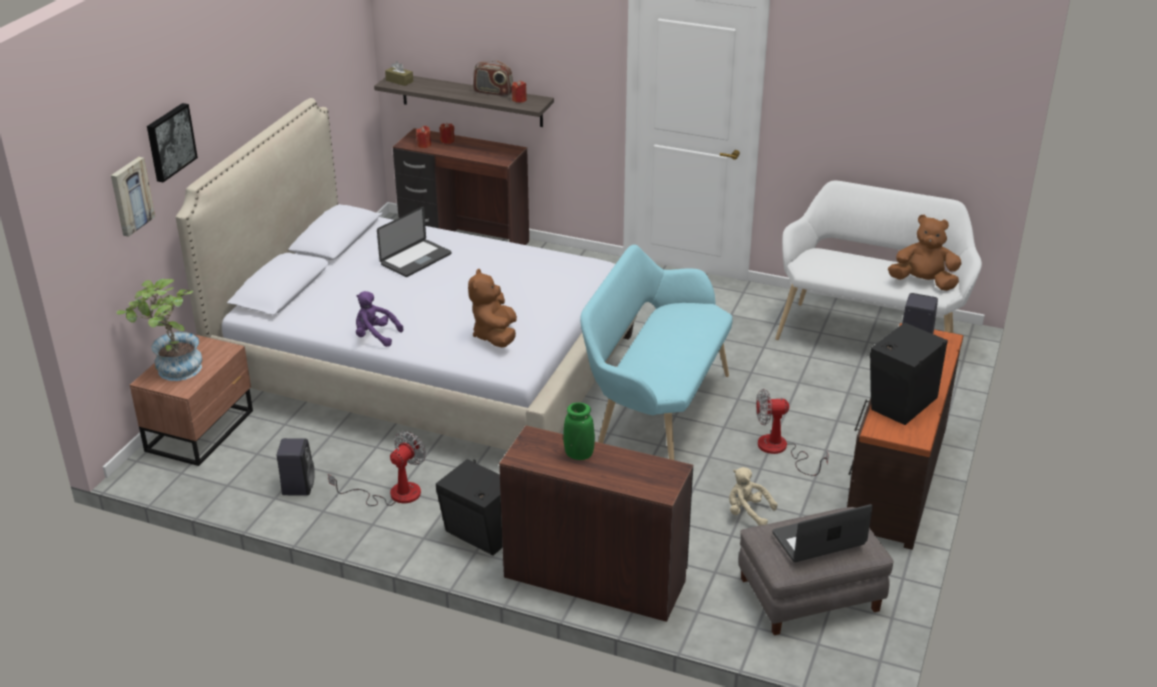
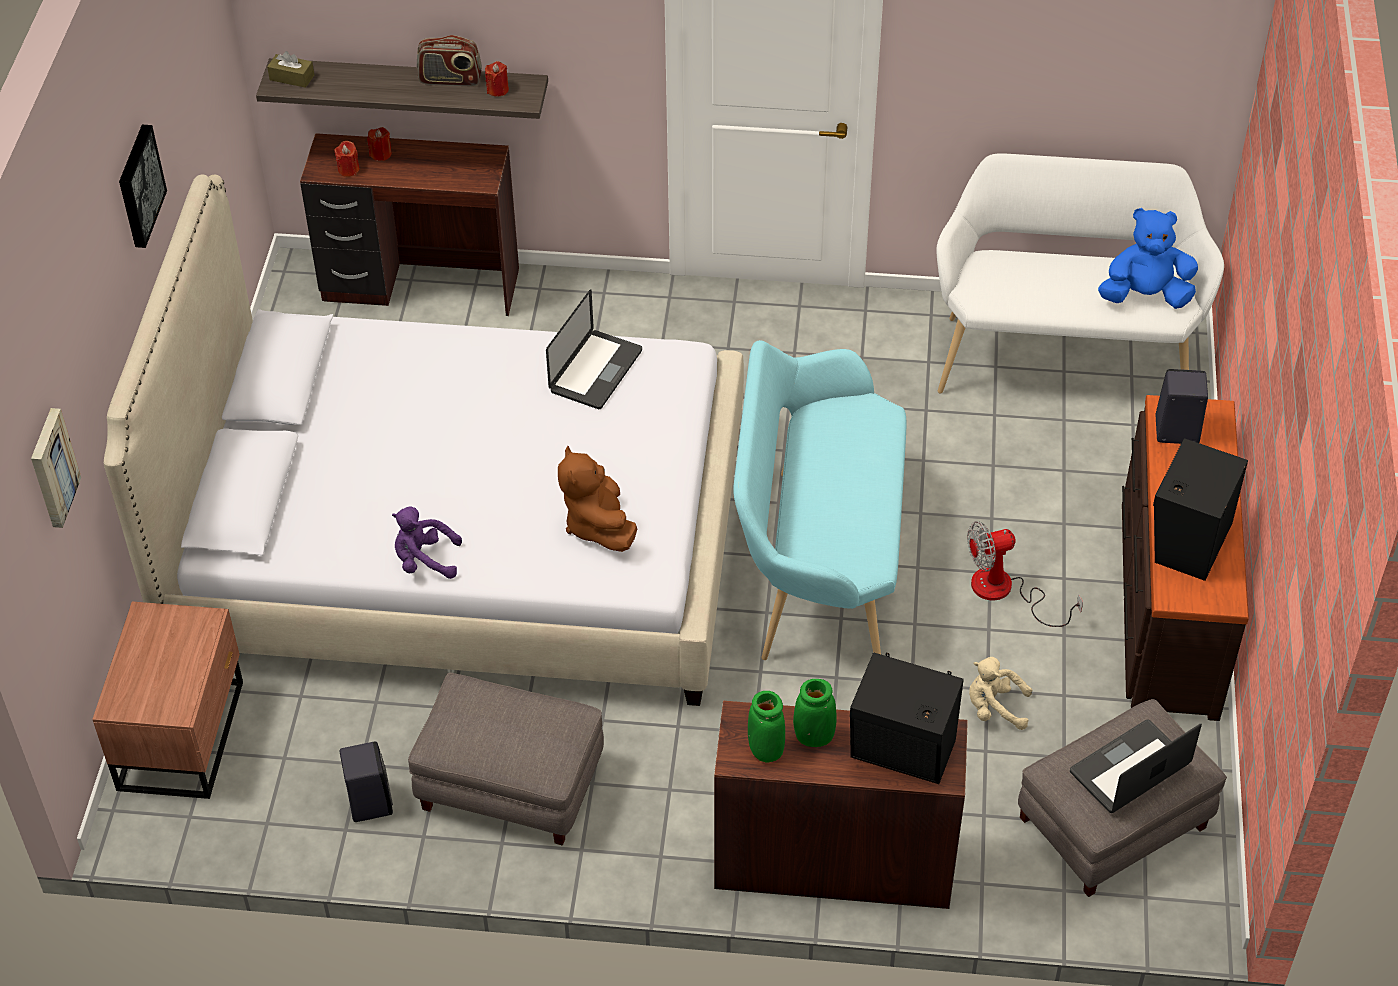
camera: 15 degrees left, 15 degrees up
(169, 142) = (74, 359): picture -> picture (138, 185)
(173, 371) = (145, 680): potted plant -> none
(393, 494) = (509, 785): fan -> grey ottoman
(416, 259) = (419, 396): laptop -> laptop (596, 371)
(480, 535) = (656, 828): black speaker -> black speaker (903, 753)
(541, 455) = (766, 749): none -> green vase
(923, 282) = (1145, 296): brown plush toy -> blue plush toy

